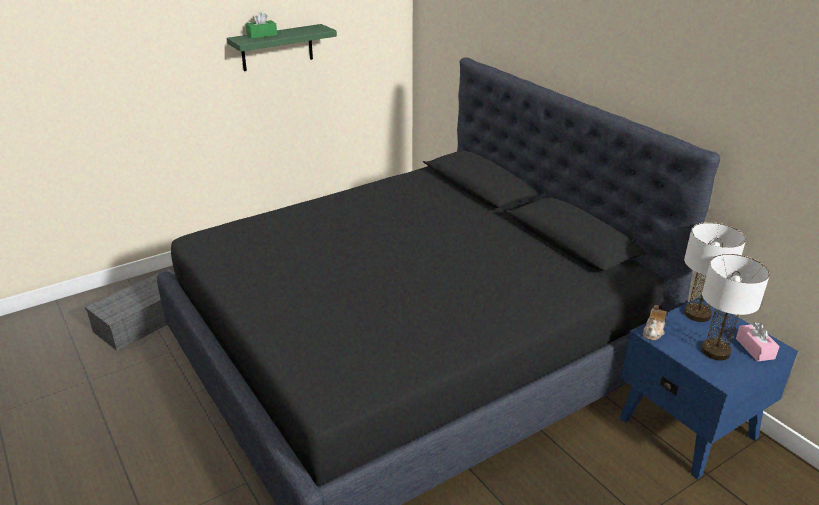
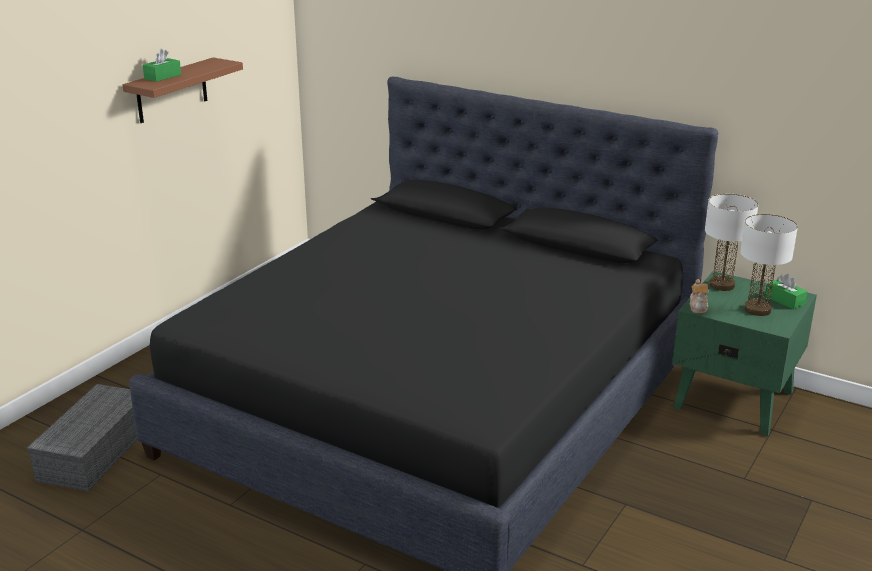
camera: 25 degrees left, 5 degrees down
(277, 47) = (172, 90): green shelf -> brown shelf
(689, 429) = (735, 400): blue nightstand -> green nightstand
(754, 348) = (785, 300): pink tissue box -> green tissue box

